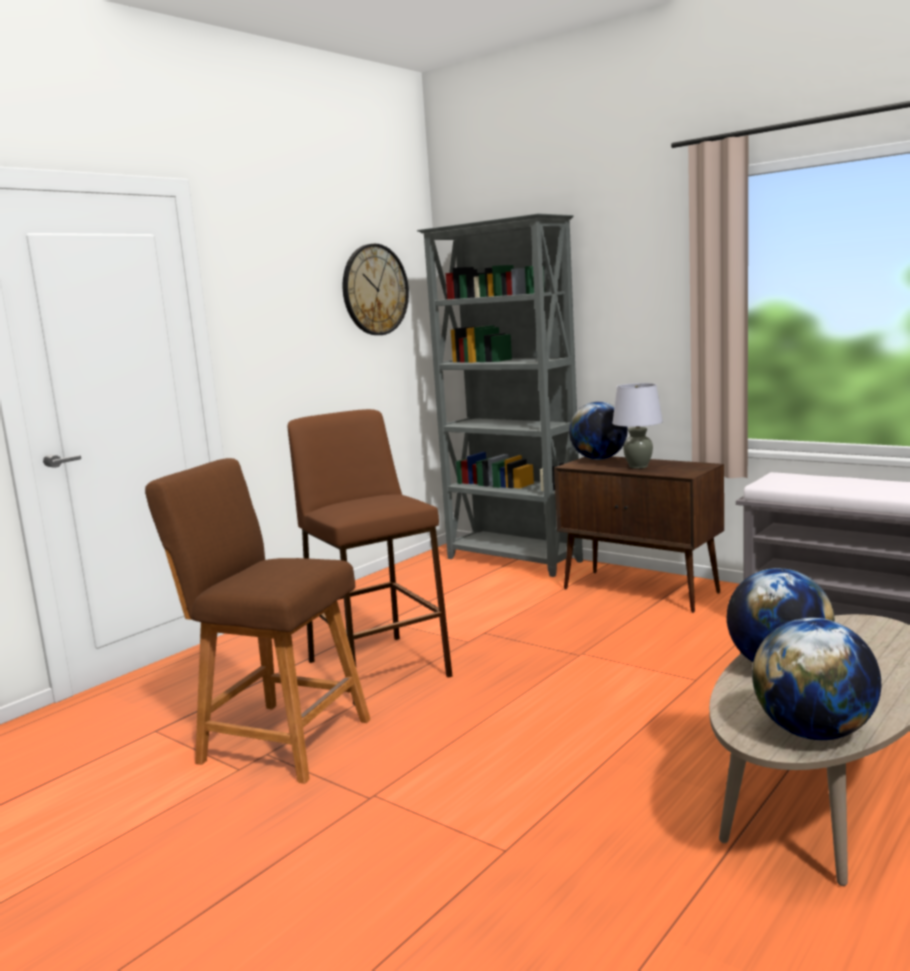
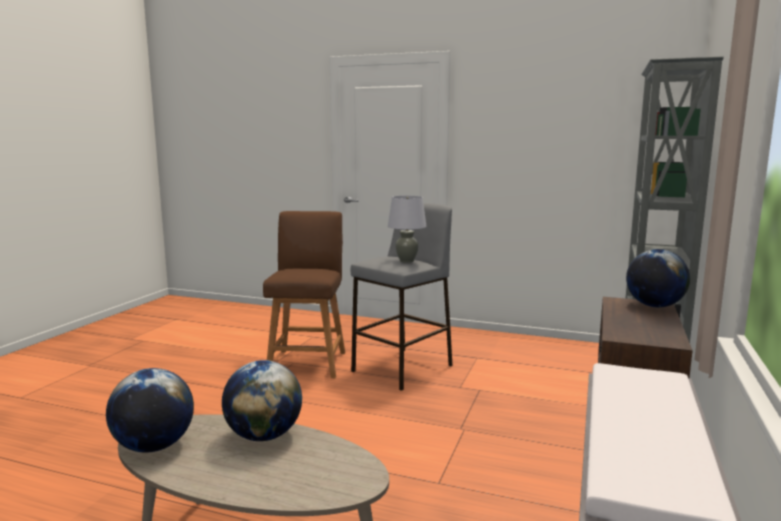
camera: 70 degrees right, 0 degrees up
(375, 290) = (608, 123): wall clock -> none
(377, 668) = (403, 368): brown stool -> grey stool
(638, 466) = (634, 319): grey table lamp -> grey table lamp (406, 261)

